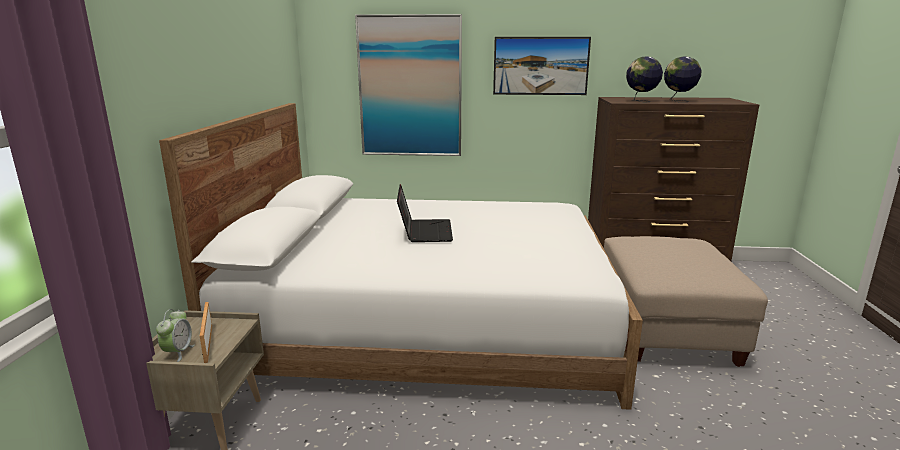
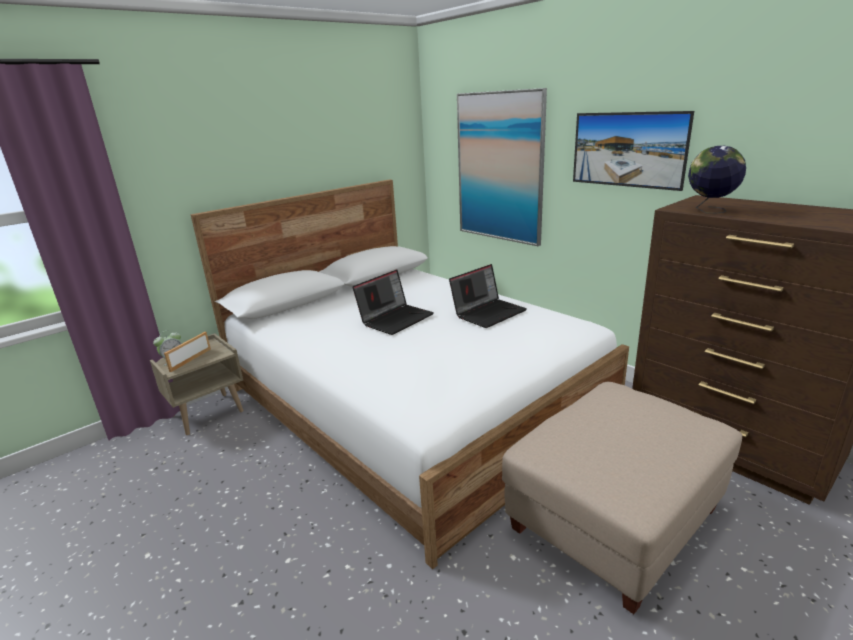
camera: 45 degrees right, 5 degrees up
(484, 211) = (488, 312): none -> laptop
(678, 101) = (774, 216): globe -> none

